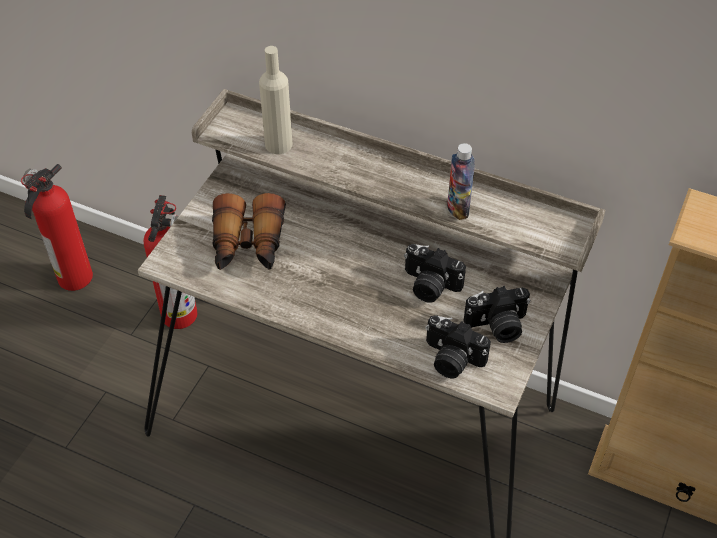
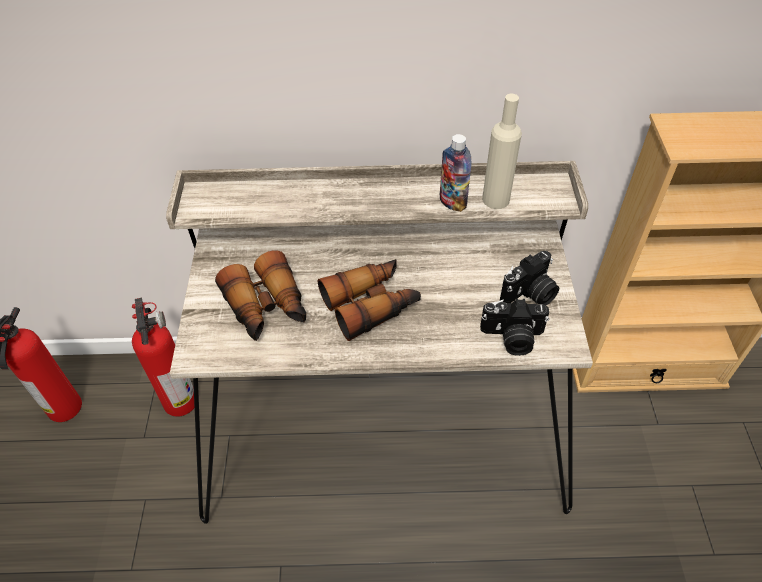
camera: 25 degrees left, 0 degrees up
(278, 144) = (257, 203): beige bottle -> beige bottle (496, 199)
(341, 278) = (371, 304): none -> binoculars
(429, 286) = (452, 282): camera -> none

